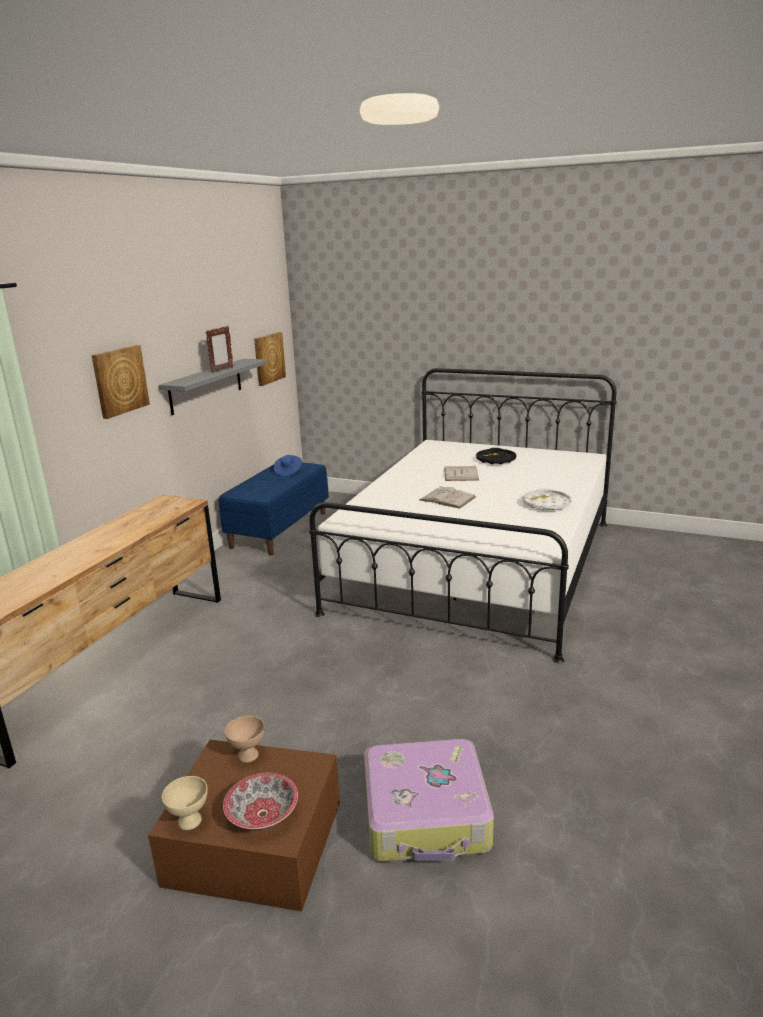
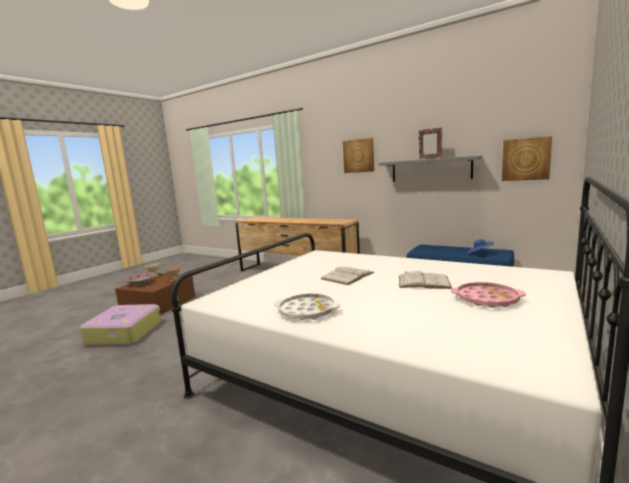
camera: 100 degrees right, 10 degrees down
(495, 460) = (486, 299): black tray -> pink tray

